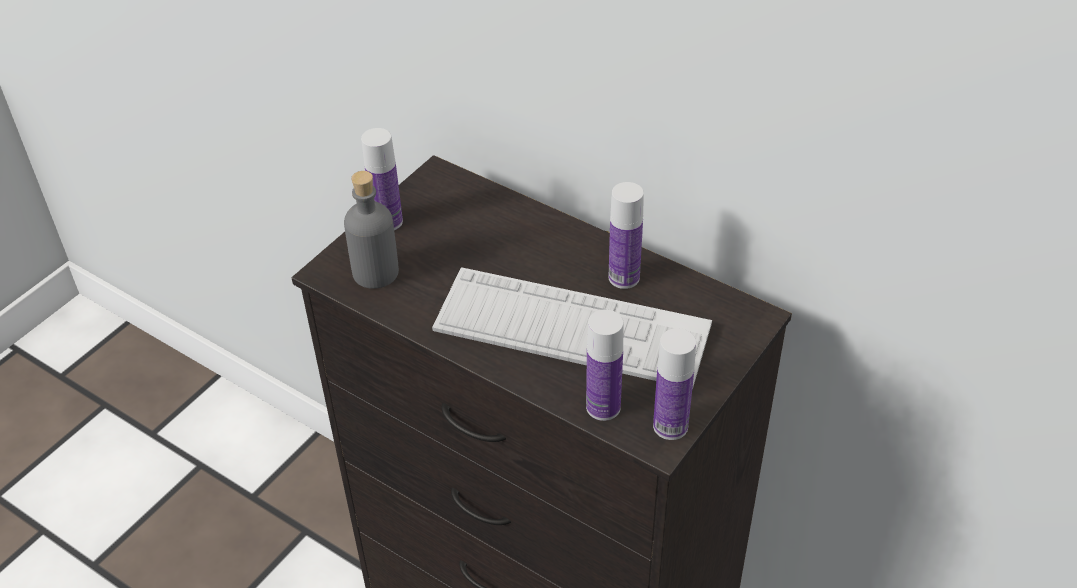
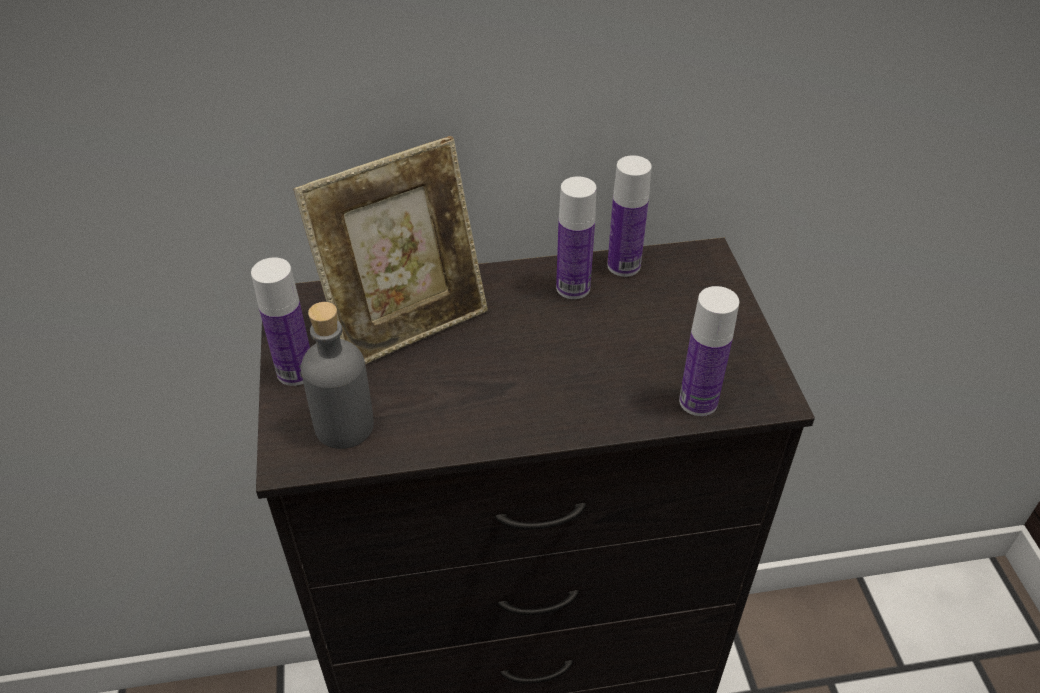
camera: 45 degrees left, 0 degrees up
(487, 232) = (406, 322): none -> picture frame
(571, 329) = (588, 356): keyboard -> none
(670, 426) = (764, 379): bottle -> bottle (623, 265)

